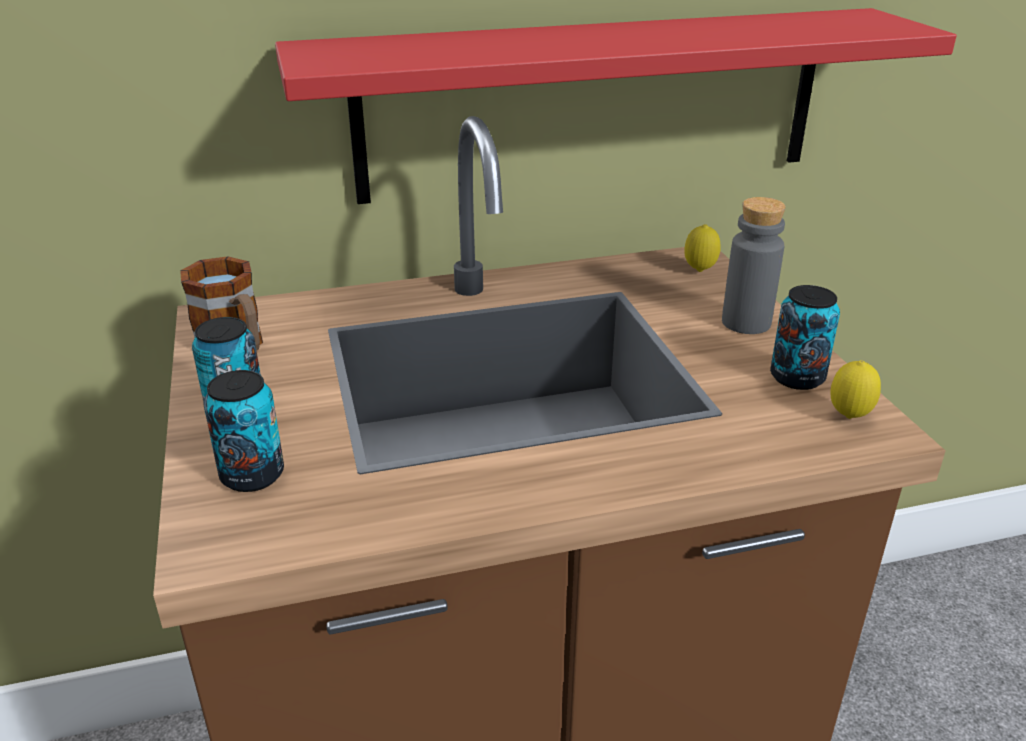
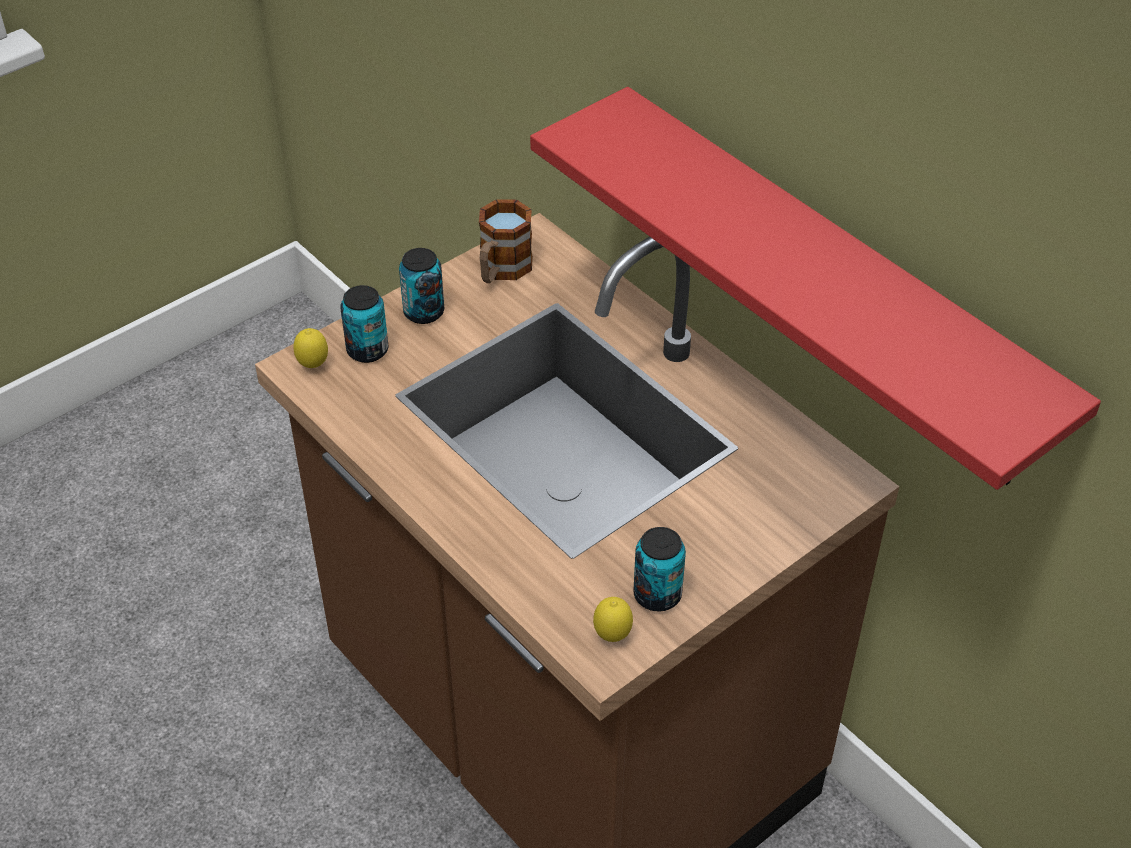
camera: 65 degrees right, 15 degrees up
(699, 271) = (821, 490): lemon -> lemon (313, 366)
(746, 323) = (736, 544): grey bottle -> none

